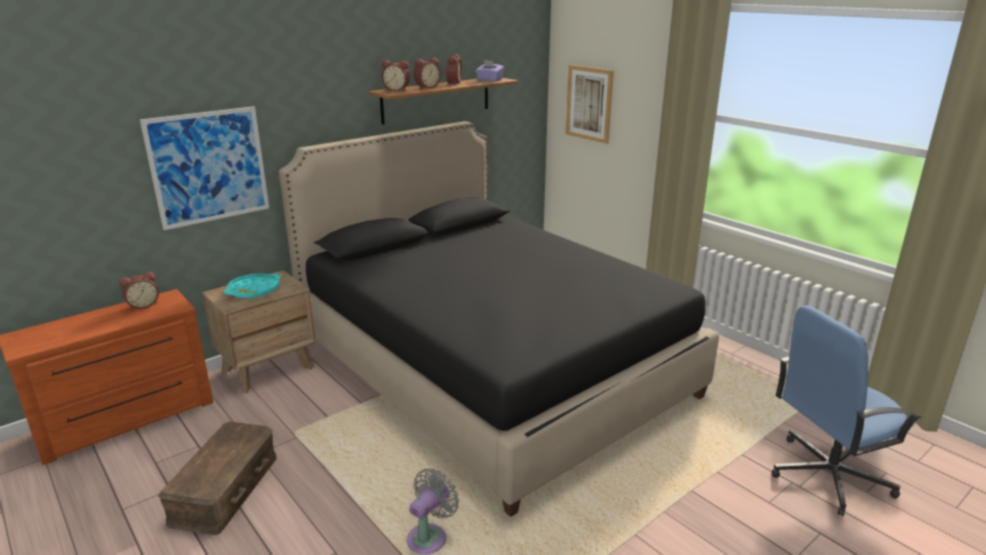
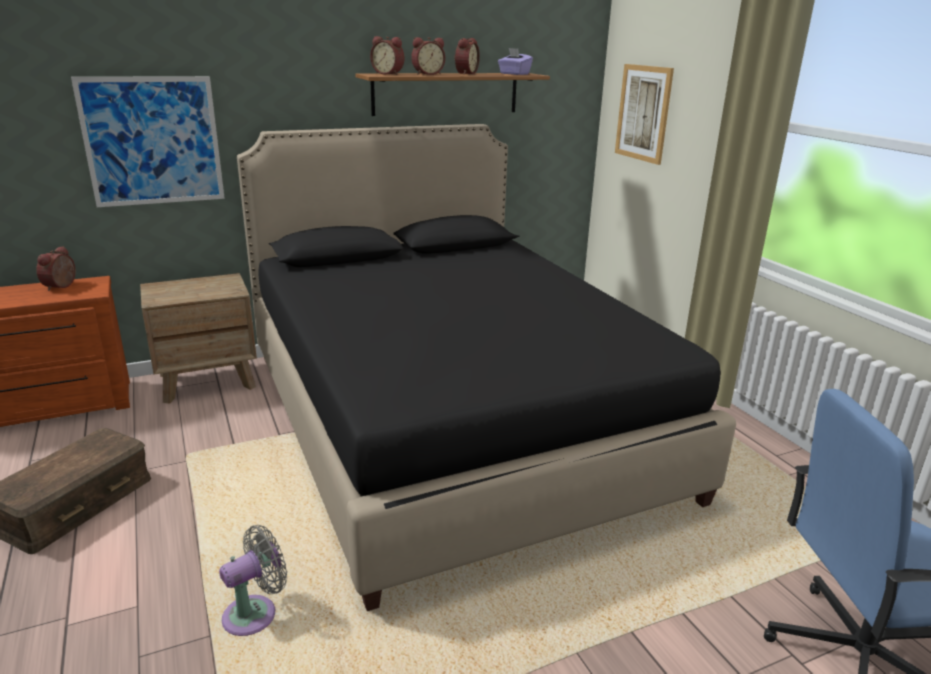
camera: 15 degrees right, 0 degrees up
(143, 305) = (62, 286): alarm clock -> alarm clock turned 120 degrees clockwise
(254, 290) = (192, 289): turquoise tray -> none

